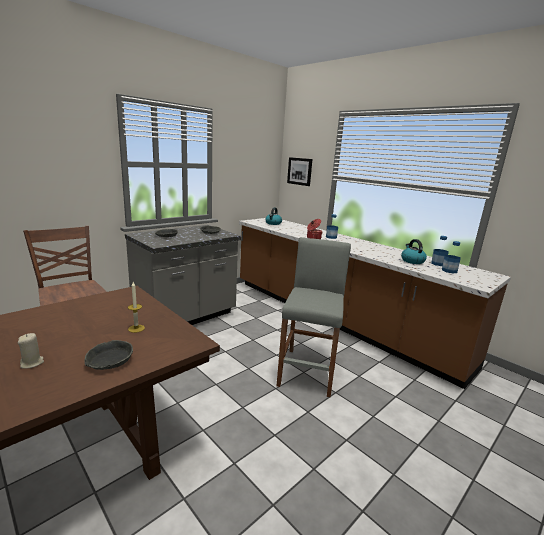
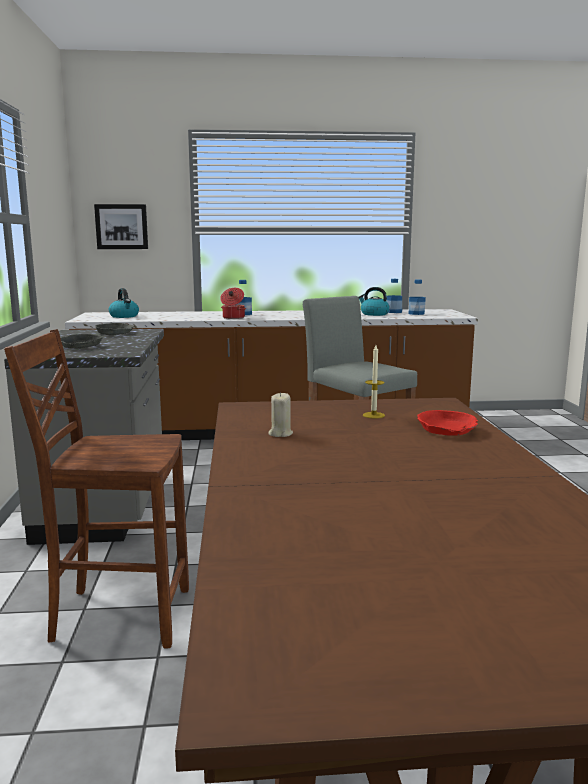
camera: 50 degrees left, 5 degrees down
(32, 363) = (414, 456): beige candle -> beige candle (280, 433)
(109, 361) = (446, 430): grey bowl -> red bowl

